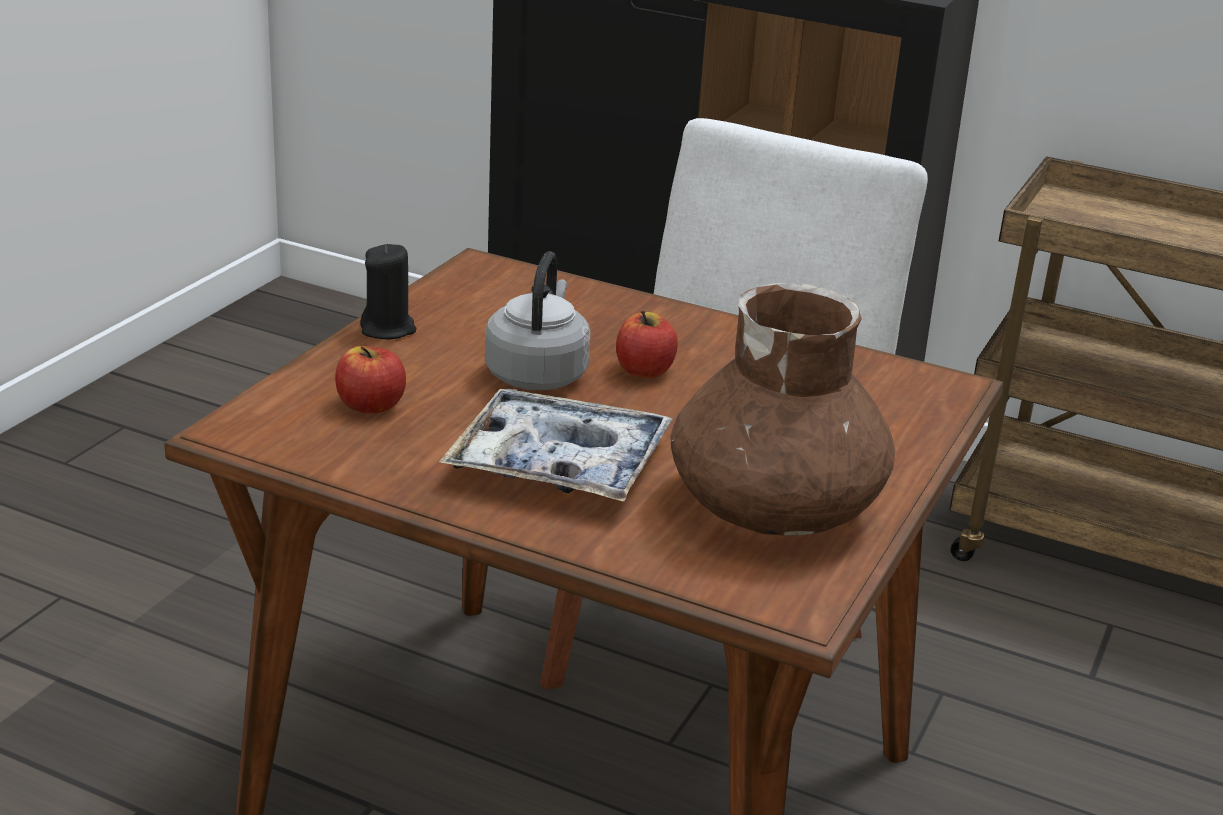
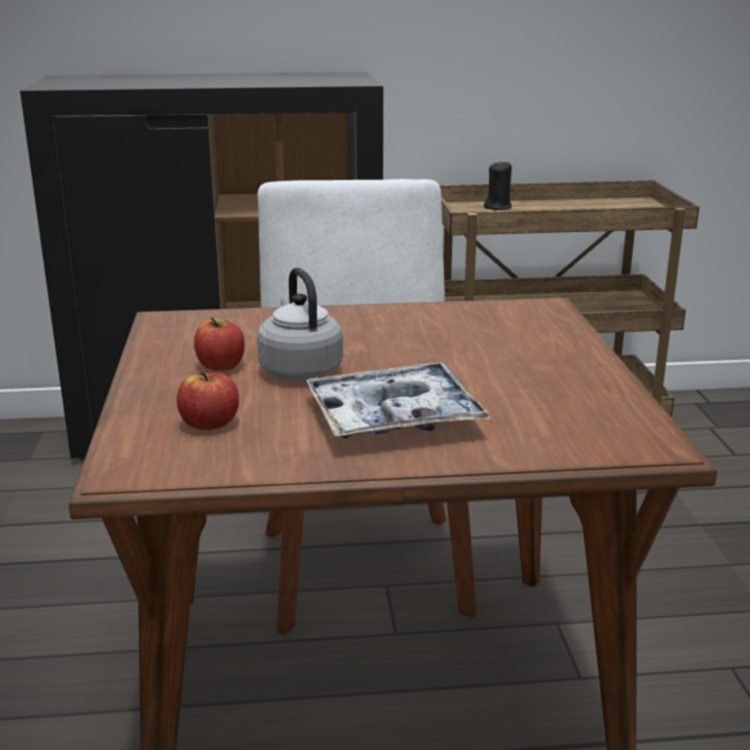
camera: 30 degrees left, 5 degrees down
(388, 329) = (152, 373): black candle -> black candle (498, 207)
(644, 371) = (366, 348): apple -> apple (221, 366)
(776, 508) = (560, 398): brown vase -> none

